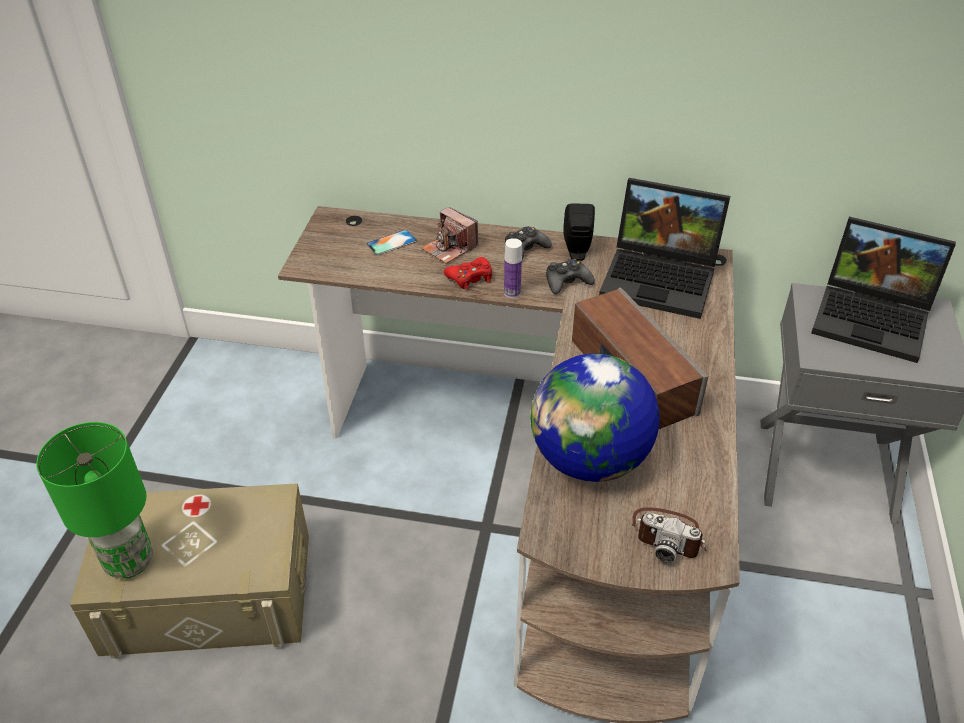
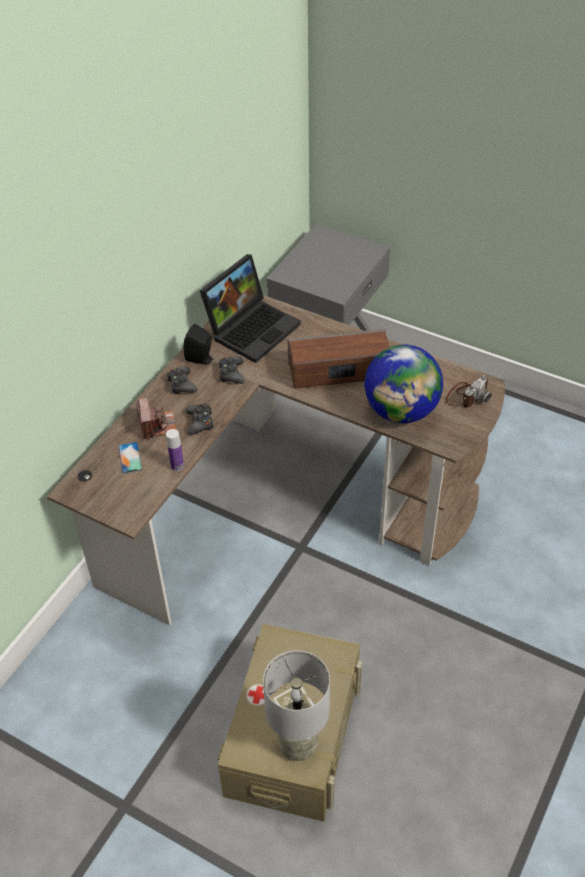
camera: 70 degrees left, 5 degrees up
(128, 561) = (298, 745): green table lamp -> grey table lamp
(449, 248) = (157, 425): camera -> camera turned 75 degrees counterclockwise
(470, 278) = (200, 422): red game controller -> black game controller
(512, 292) = (228, 404): bottle -> bottle (177, 466)
(874, 318) = (317, 258): laptop -> none

